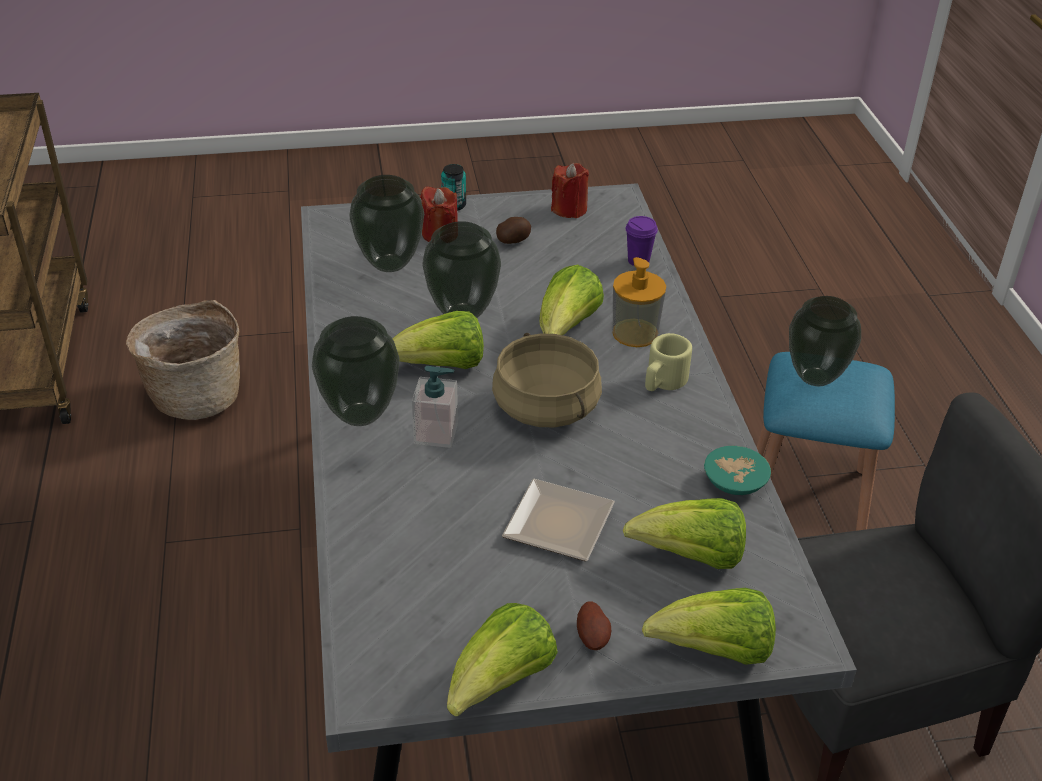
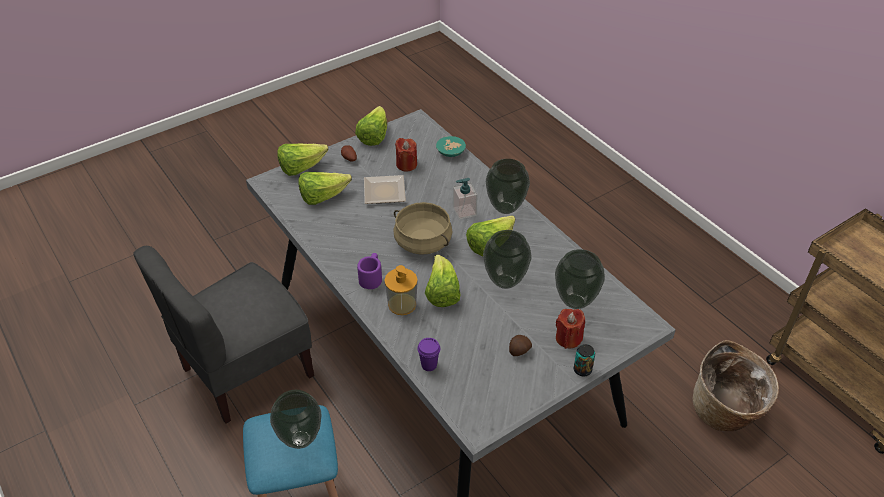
camera: 155 degrees right, 5 degrees up
(569, 209) = (503, 399): red candle -> red candle (406, 164)
(663, 382) = (371, 277): beige mug -> purple mug
(732, 482) = (316, 235): turquoise bowl -> turquoise bowl (452, 152)

